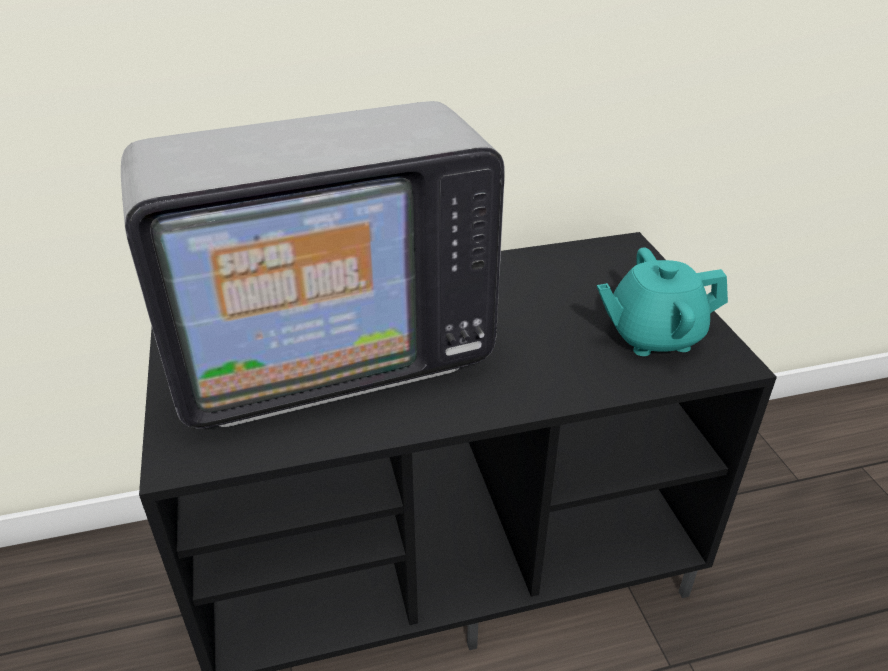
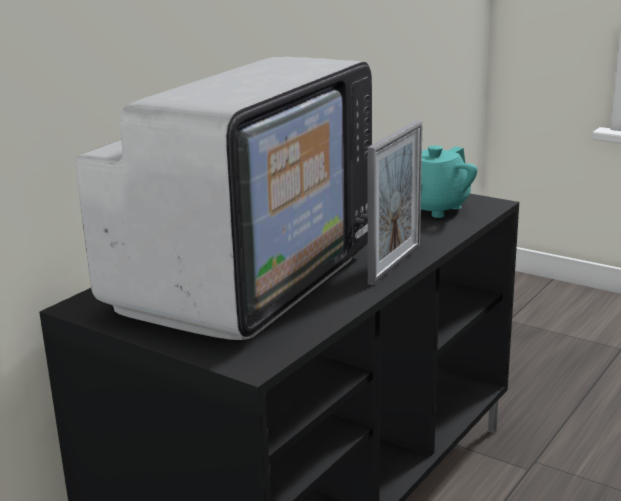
camera: 40 degrees left, 15 degrees down
(485, 403) = (395, 264): none -> picture frame

